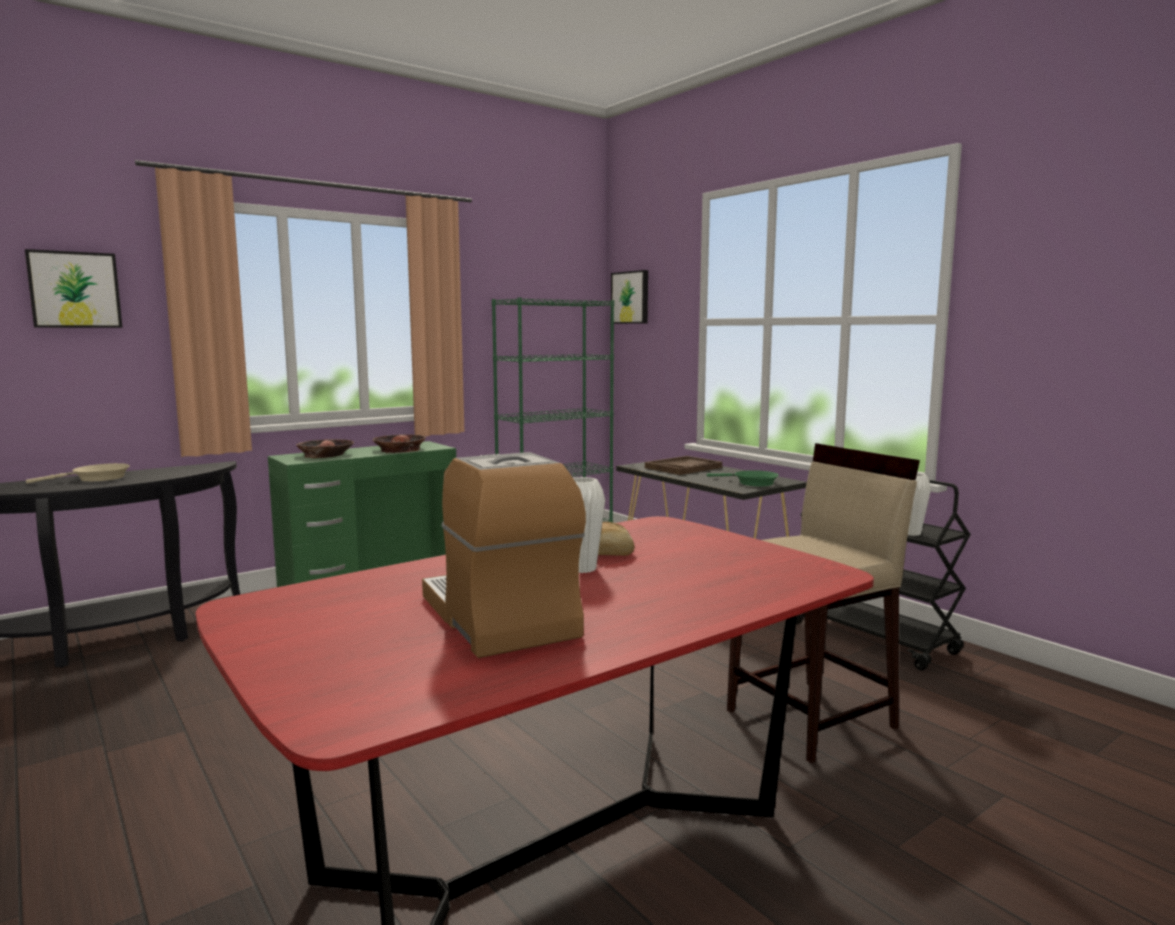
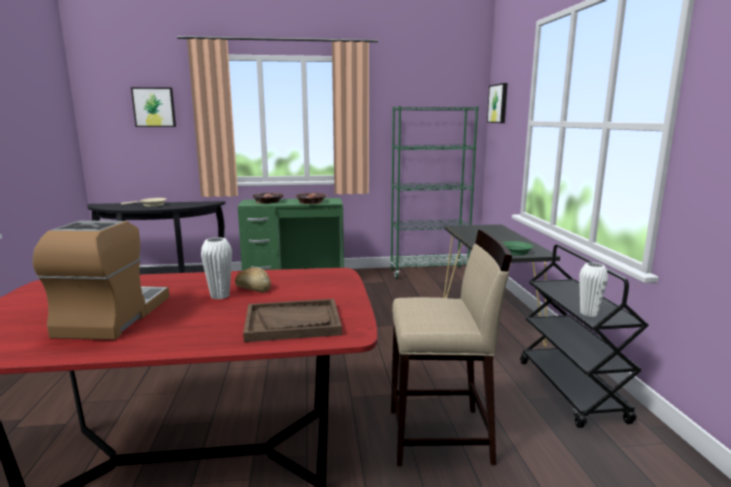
camera: 30 degrees right, 5 degrees up
(683, 467) = (487, 232): brown tray -> brown tray (293, 322)

